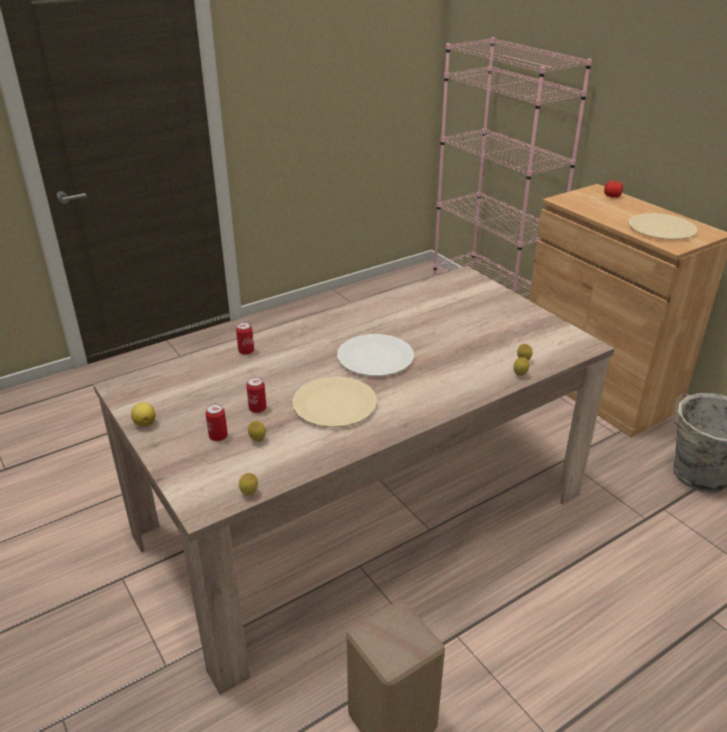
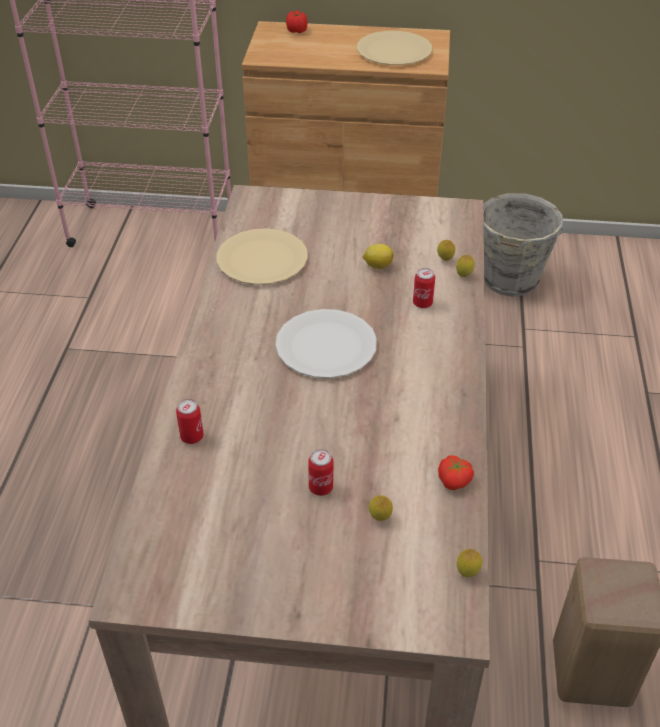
camera: 50 degrees left, 10 degrees up
(145, 423) = (241, 604): lemon -> lemon (377, 265)
(218, 437) = (339, 548): can -> can (422, 303)
(322, 455) = (455, 480): none -> tomato
(335, 404) = (377, 422): beige plate -> beige plate (262, 259)

